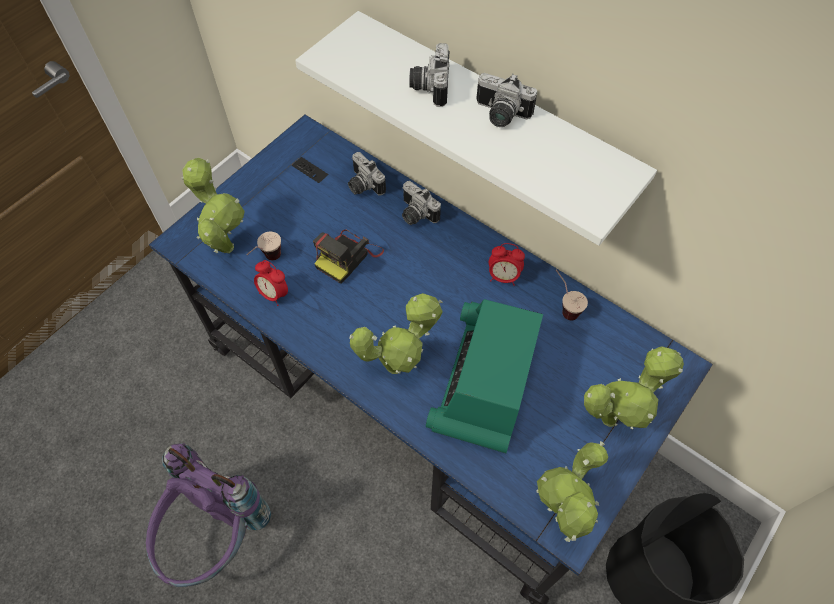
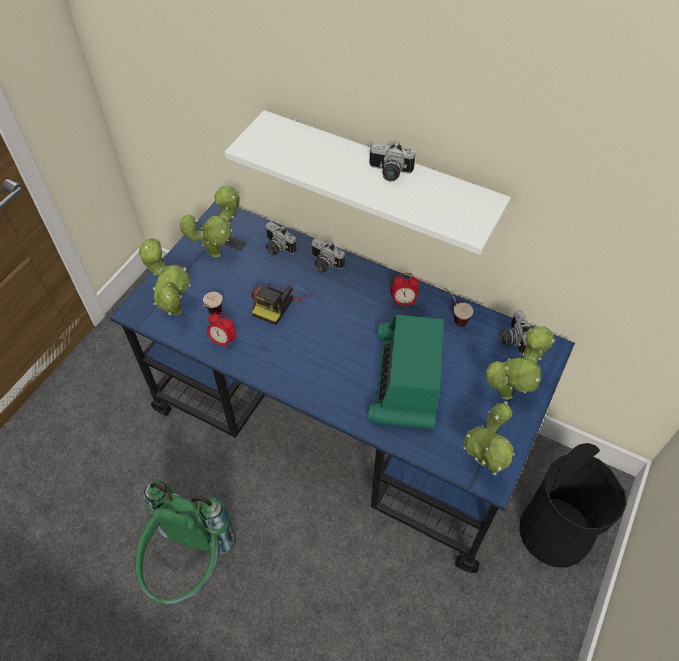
camera: 10 degrees left, 5 degrees down
(216, 536) = (189, 565): purple backpack -> green backpack
(399, 365) = (335, 379): potted plant -> potted plant (219, 251)
(429, 86) = (331, 158): camera -> camera (511, 339)

